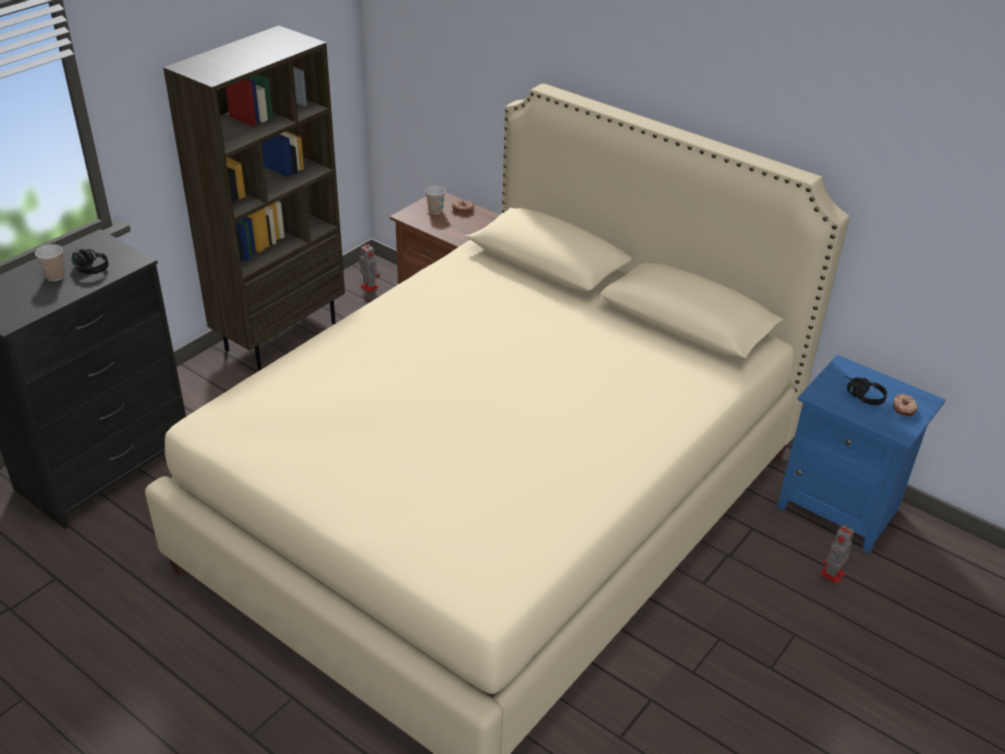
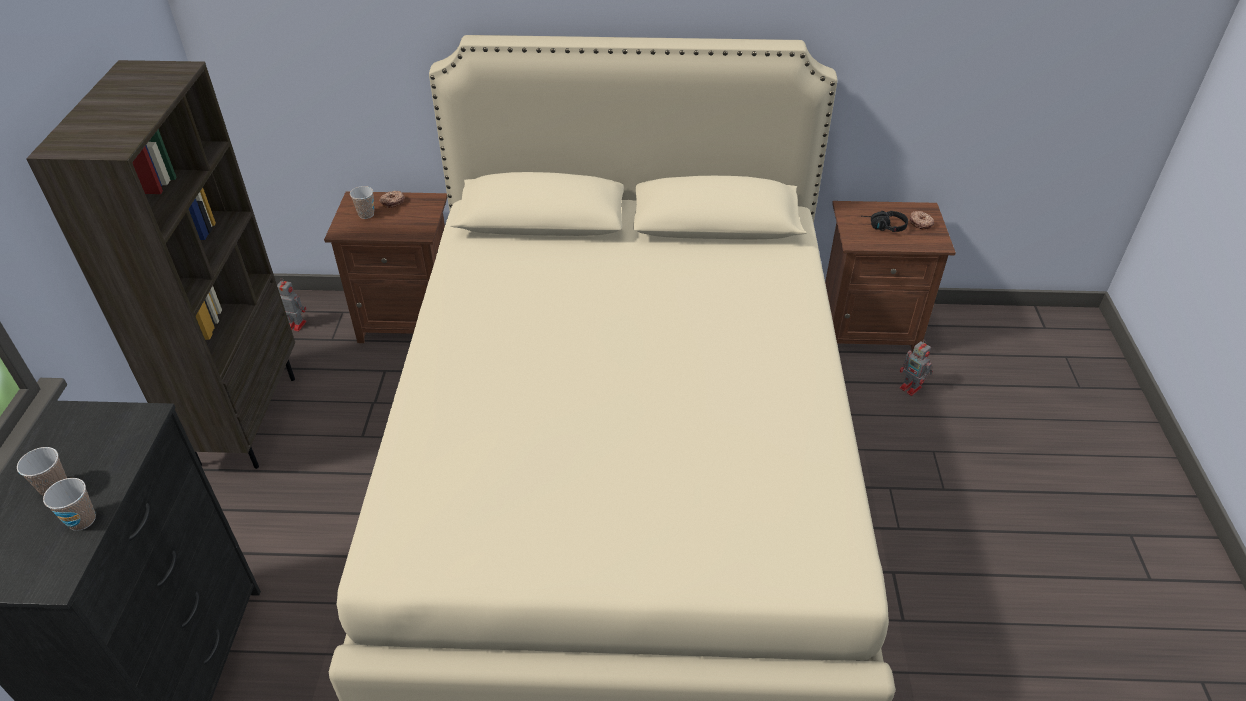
camera: 35 degrees left, 5 degrees up
(51, 299) = (82, 520): none -> cup
(87, 267) = (88, 455): black headphones -> none
(831, 575) = (911, 388): toy robot -> toy robot turned 45 degrees counterclockwise
(839, 507) = (866, 330): blue nightstand -> brown nightstand

